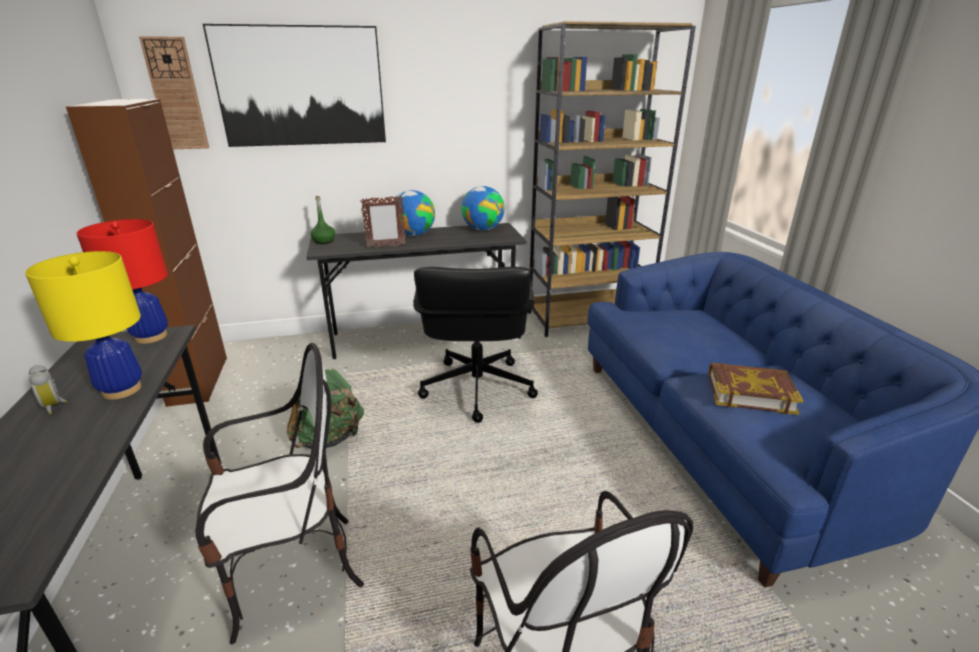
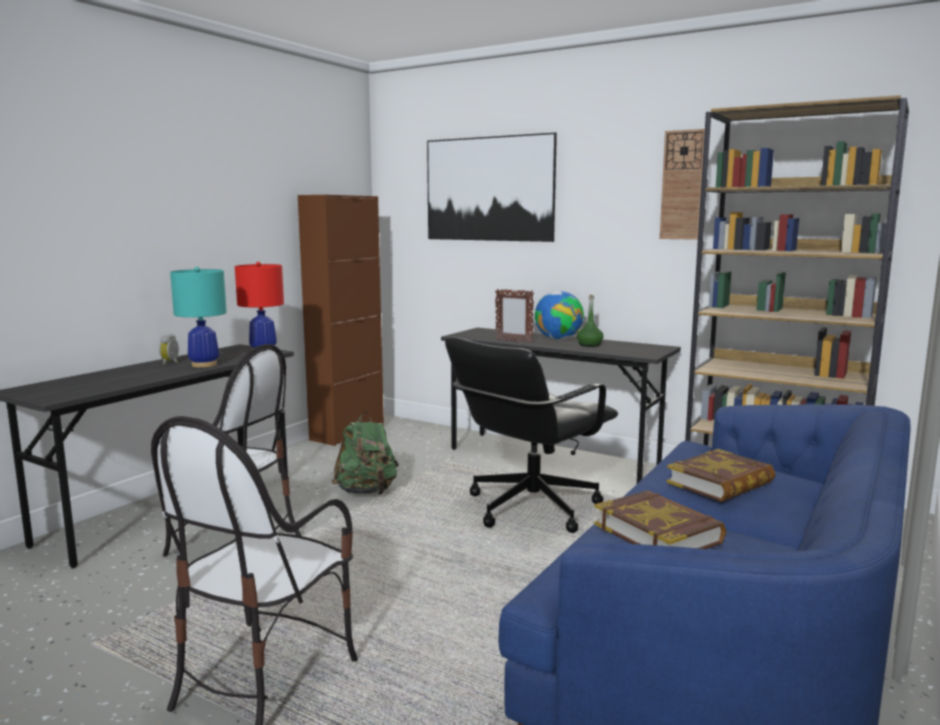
camera: 45 degrees right, 15 degrees down
(122, 389) = (204, 365): yellow table lamp -> turquoise table lamp
(176, 95) = (402, 196): wall clock -> wall clock (682, 185)
(324, 241) = (476, 331): green bottle -> green bottle (589, 345)
(483, 229) = (635, 346): globe -> none
(690, 334) = (720, 483): none -> book

